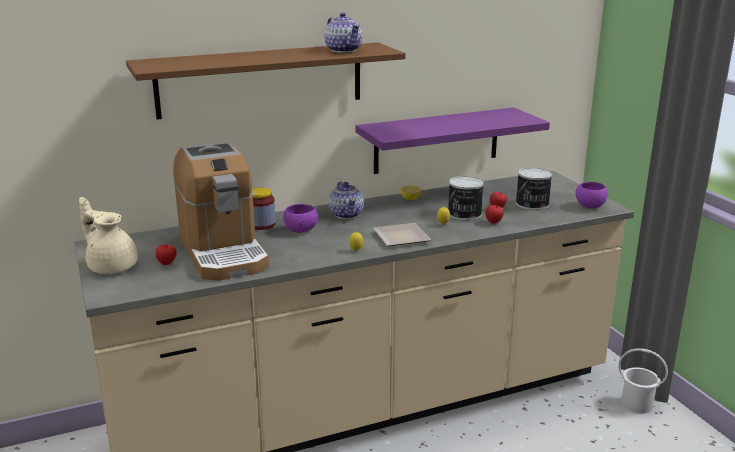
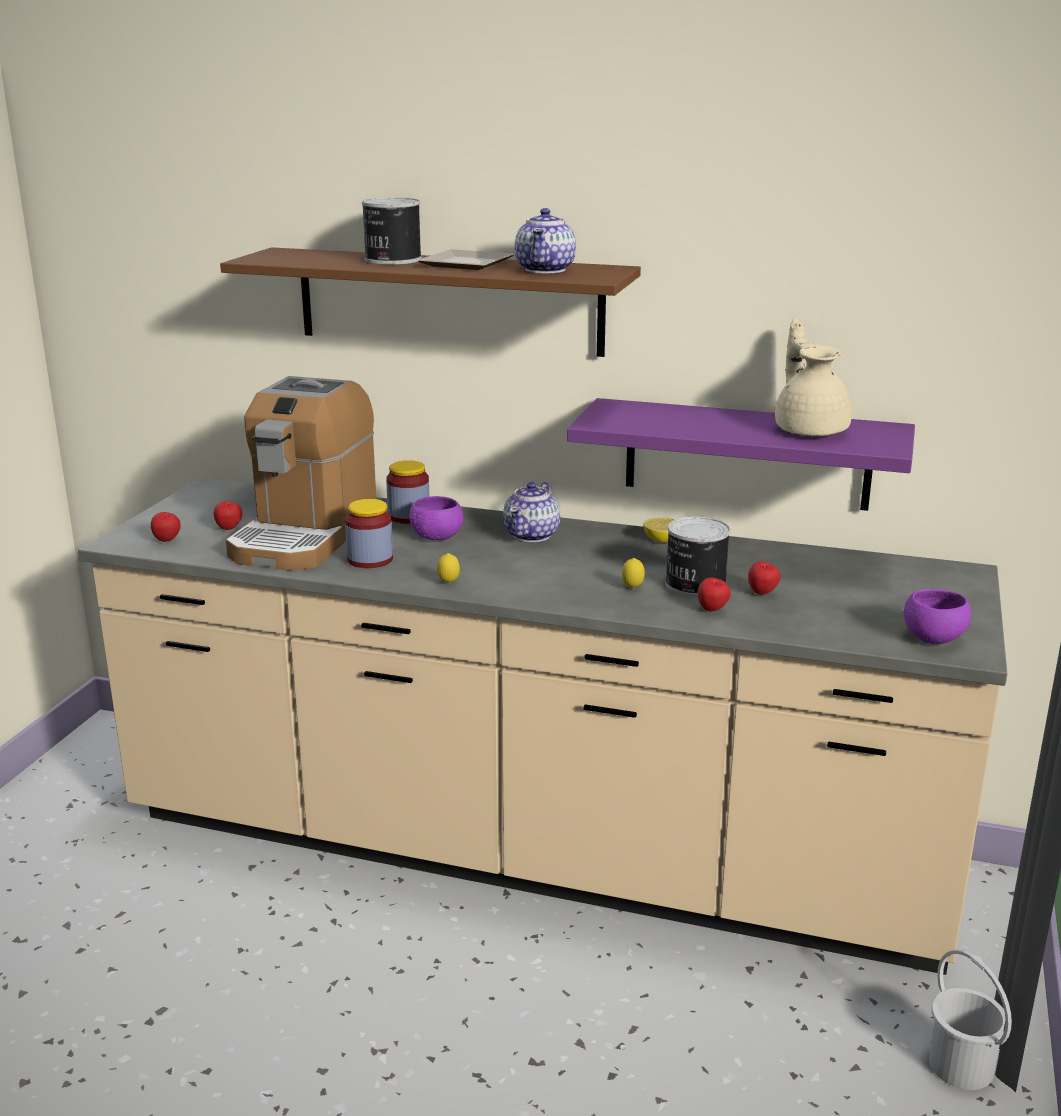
camera: 40 degrees right, 0 degrees up
(111, 266) = (179, 514): beige teapot -> beige teapot (810, 430)
(140, 283) = (167, 541): none -> apple
(289, 253) = (370, 559): none -> jar
(402, 237) = (541, 586): plate -> plate (470, 264)
(532, 204) = (835, 604): can -> can (391, 260)

